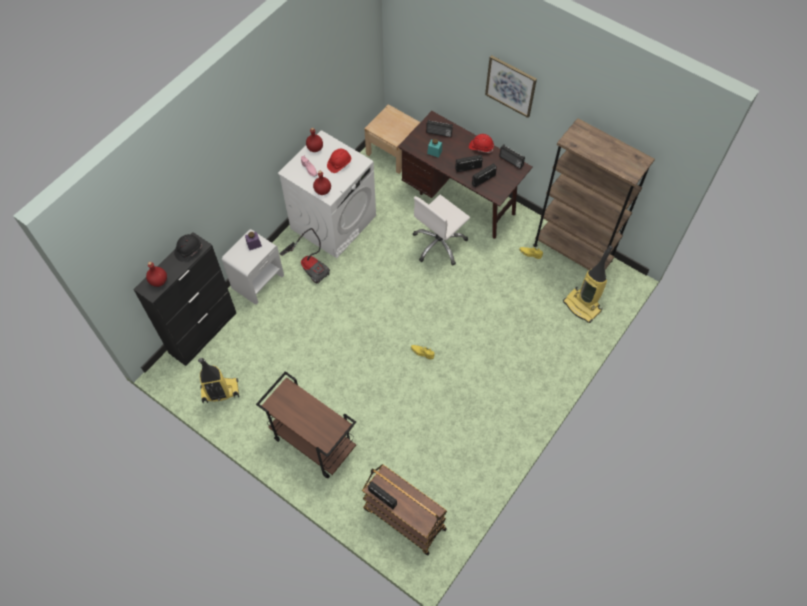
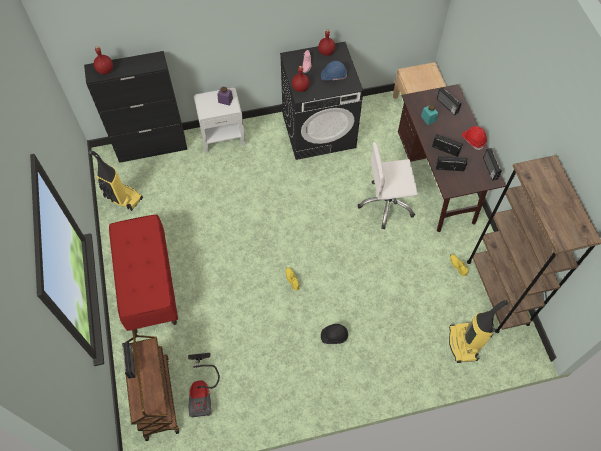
camera: 40 degrees right, 0 degrees up
(188, 250) = (146, 62): black hard hat -> black hard hat (334, 336)
(310, 265) = (271, 152): vacuum cleaner -> vacuum cleaner (203, 391)
(313, 442) = (148, 284): brown cart -> red bench
(333, 221) = (319, 130): white washing machine -> black washing machine
(339, 164) = (333, 75): red hard hat -> blue hard hat
(510, 86) = (520, 90): picture -> none

